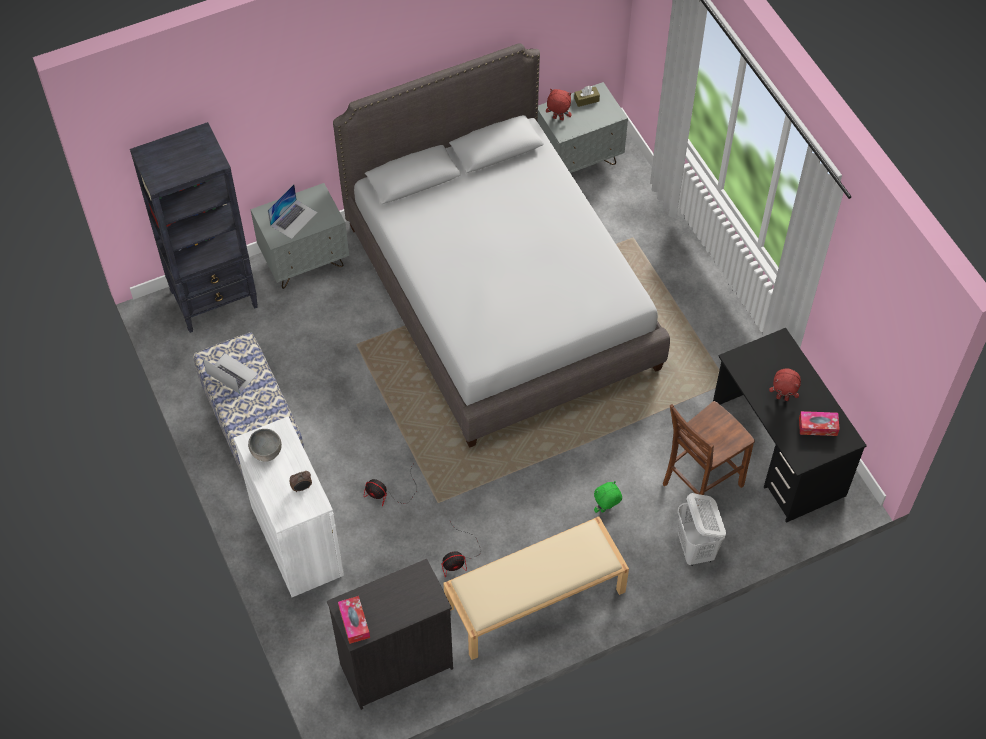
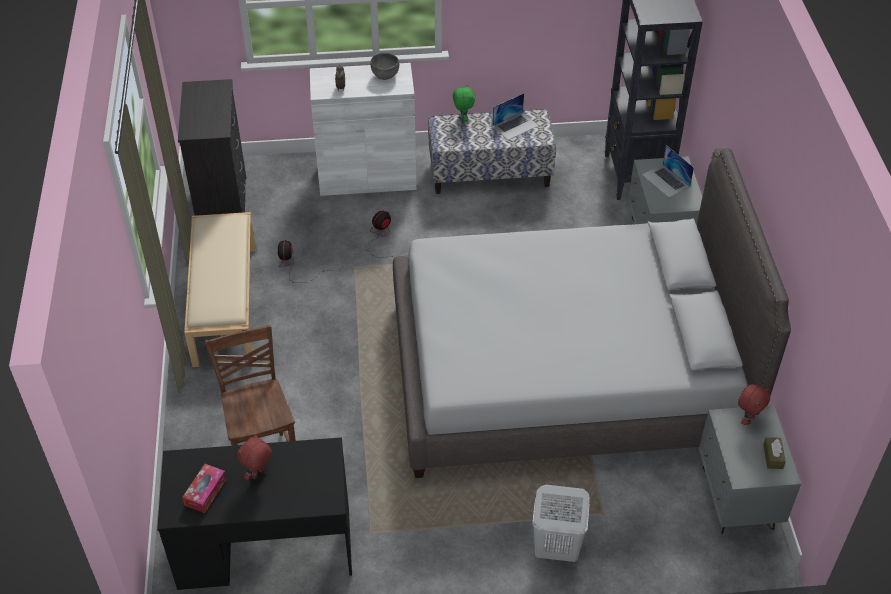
camera: 110 degrees right, 10 degrees down
(354, 622) = (203, 88): tissue box -> none
(606, 509) = (281, 380): green plush toy -> green plush toy (463, 118)
(695, 549) = (199, 434): white laundry basket -> white laundry basket (555, 549)

